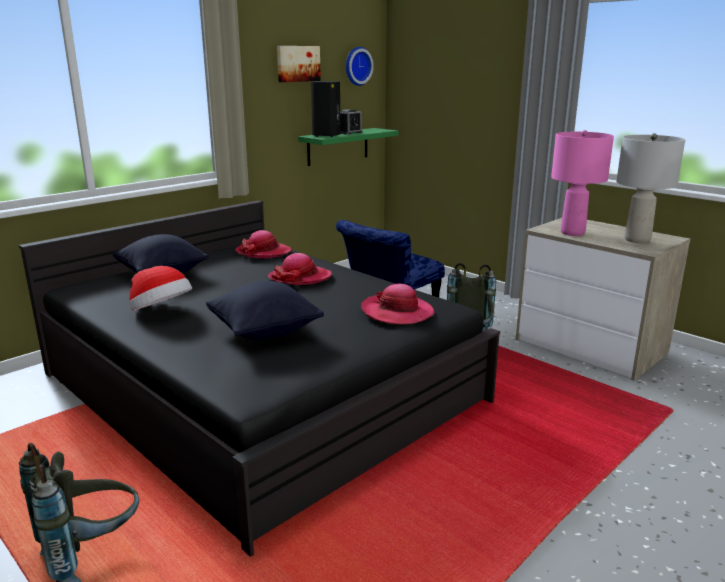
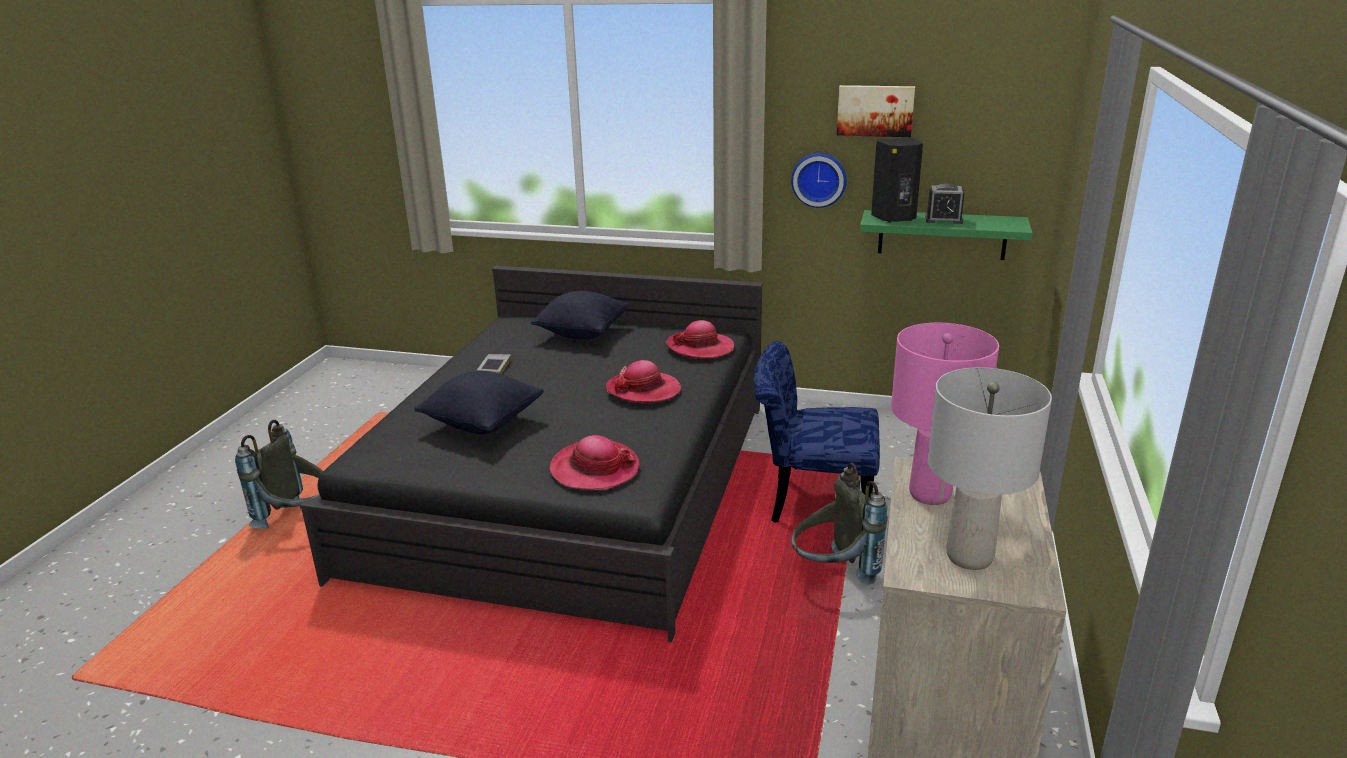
camera: 60 degrees right, 5 degrees up
(161, 312) = (494, 368): hat -> book
(356, 66) = (999, 118): wall clock -> wall clock (819, 179)

